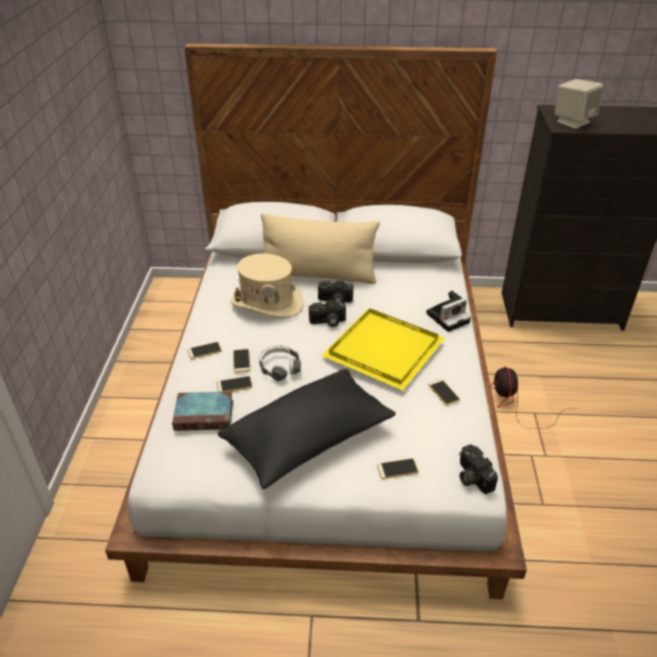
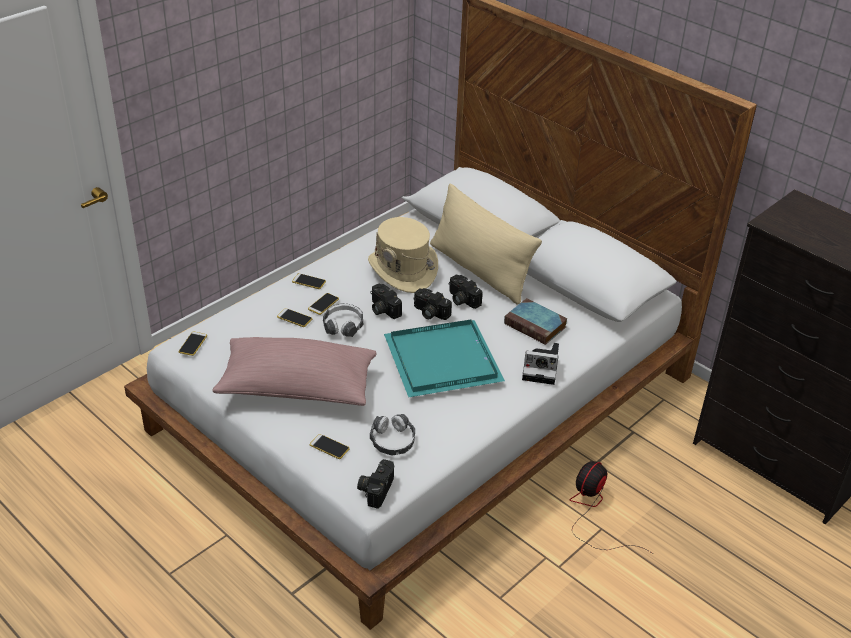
camera: 40 degrees right, 0 degrees up
(205, 414) = (249, 326): book -> book (536, 325)
(291, 338) = (382, 309): none -> camera
(308, 440) = (297, 388): black pillow -> pink pillow
(386, 349) = (445, 361): yellow tray -> turquoise tray
(432, 431) = (392, 440): none -> headphones
(443, 392) = (443, 420): phone -> phone (193, 344)
(573, 122) = (793, 223): beige speaker -> none

